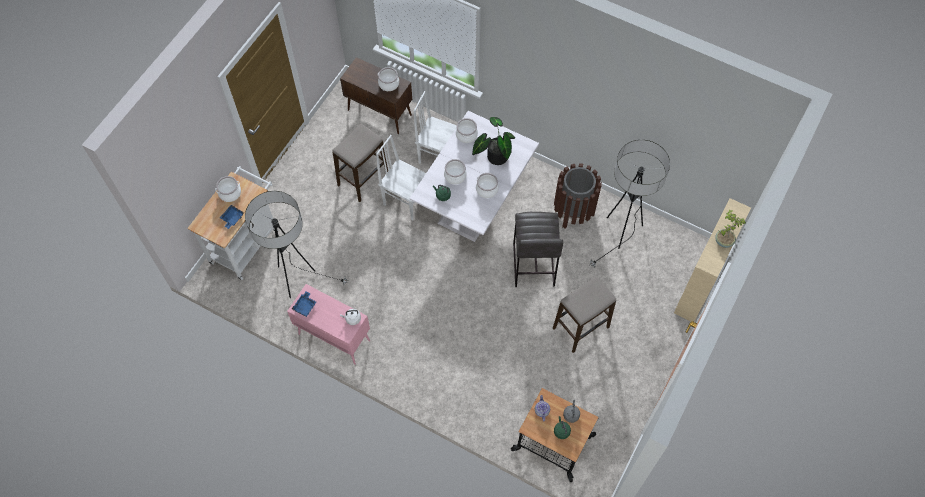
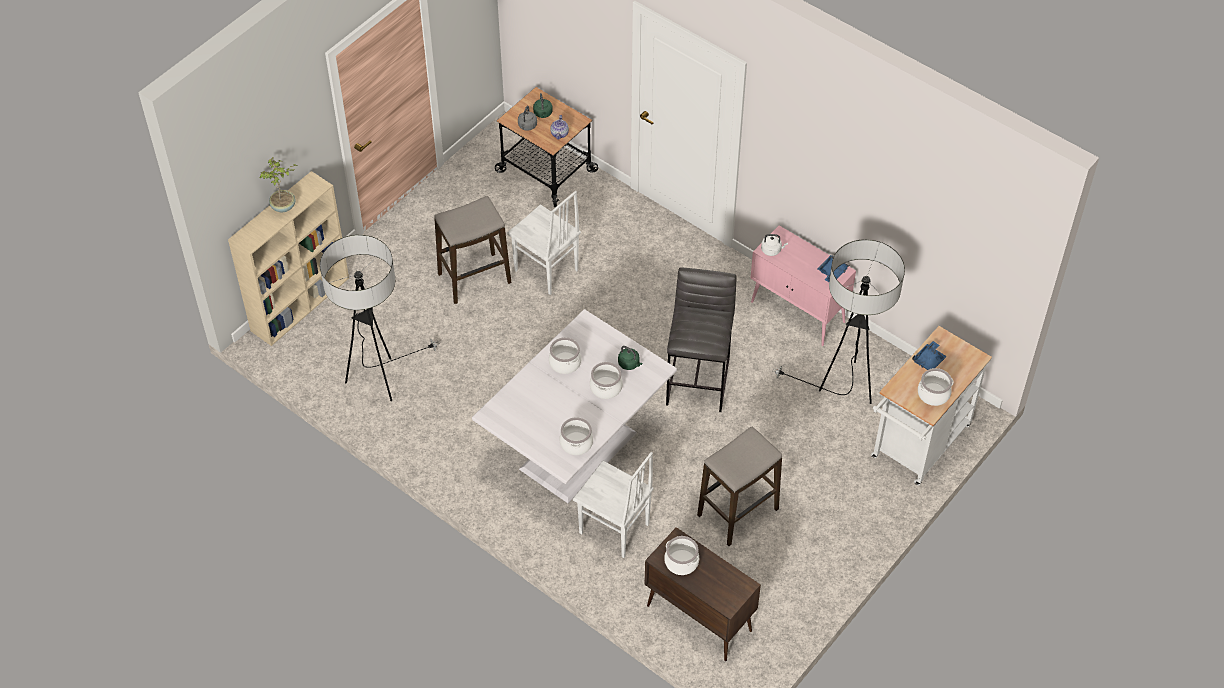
camera: 170 degrees left, 10 degrees down
(406, 200) = (677, 472): white chair -> white chair (546, 271)
(494, 156) = (542, 406): potted plant -> none
(533, 265) = (514, 359): grey stool -> grey stool (699, 380)
(573, 212) = (435, 419): brown trash can -> none

